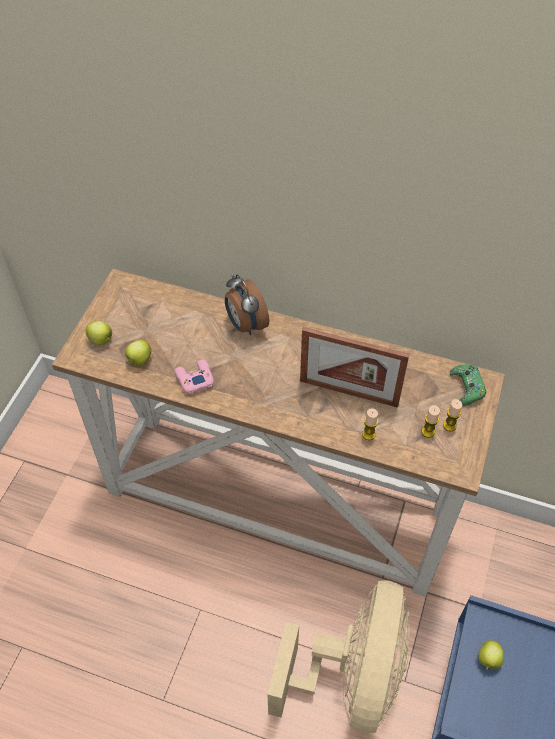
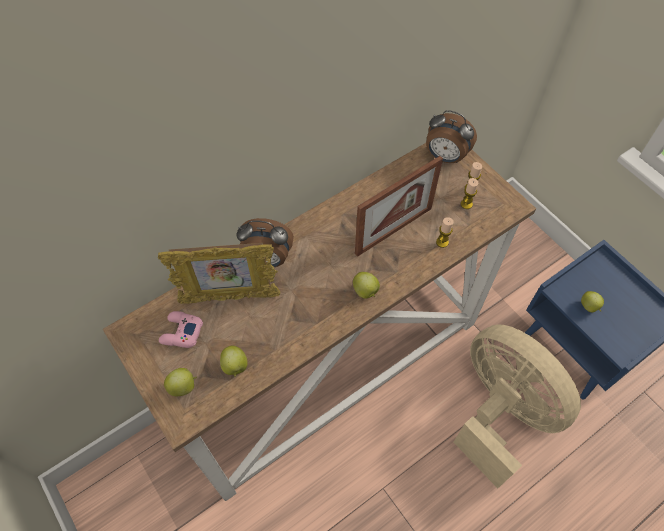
camera: 55 degrees left, 5 degrees up
(193, 322) = (230, 297): none -> picture frame
(194, 378) = (292, 333): pink game controller -> pink game controller (181, 332)
(271, 406) = (366, 292): none -> apple
(466, 387) = (445, 157): green game controller -> alarm clock

